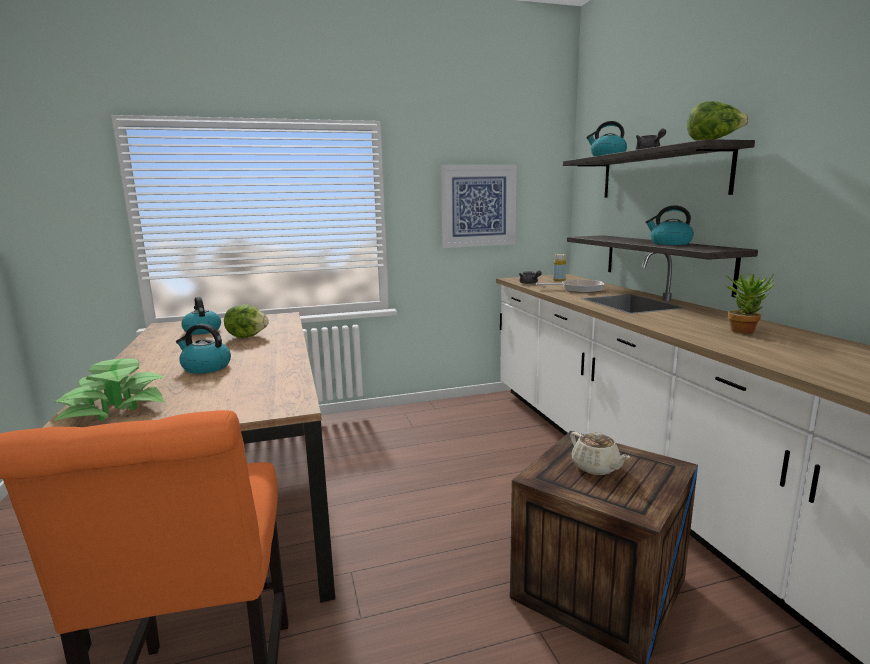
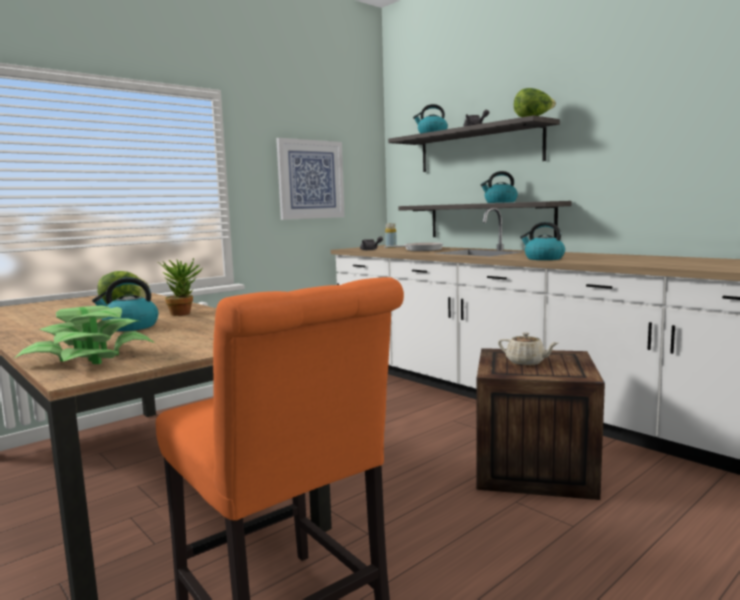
camera: 25 degrees left, 5 degrees down
(202, 330) = (52, 309): kettle -> kettle (543, 258)
(744, 330) = (583, 256): potted plant -> potted plant (184, 313)

